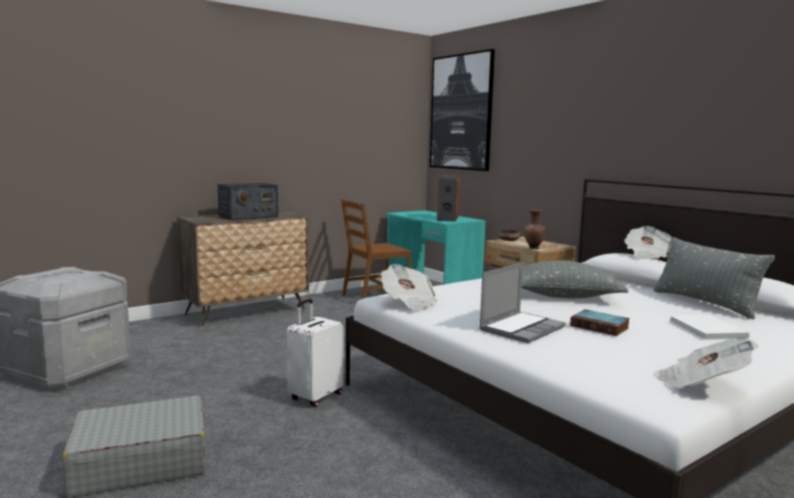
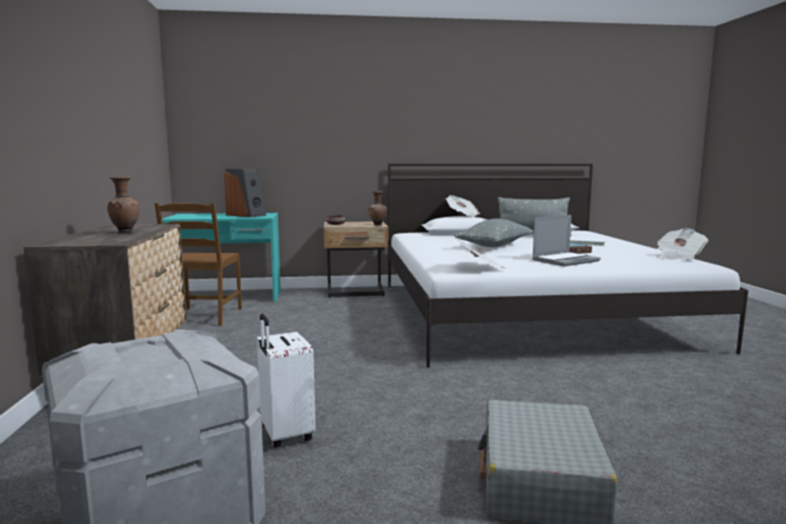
camera: 60 degrees left, 0 degrees up
(248, 216) = (125, 232): radio -> brown vase
(315, 397) = (444, 382): white suitcase -> white suitcase (284, 434)
(461, 112) = (223, 102): picture -> none
(521, 328) = (565, 260): laptop -> laptop turned 75 degrees clockwise

